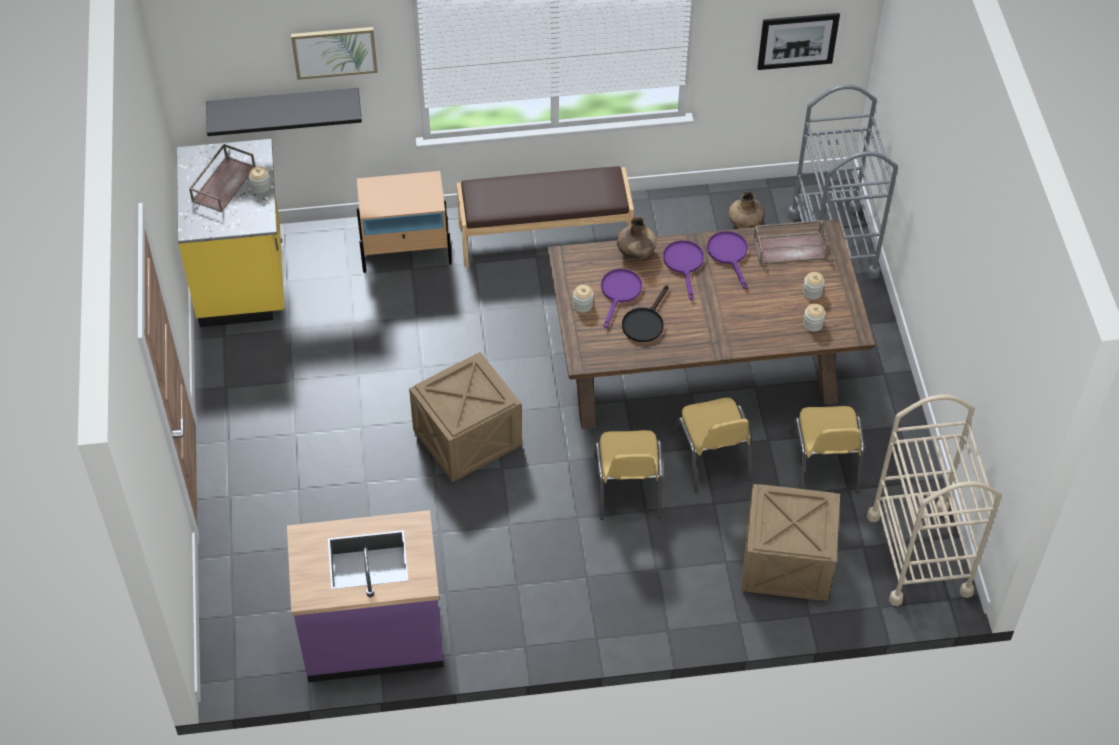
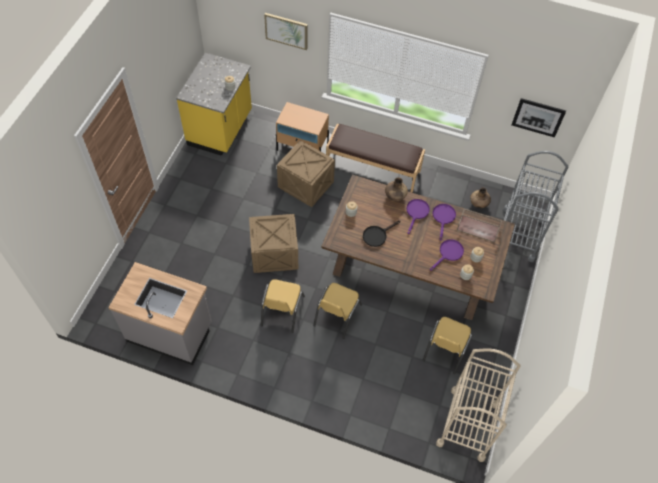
camera: 25 degrees right, 5 degrees up
(223, 183) = (214, 78): brown tray -> none
(284, 106) = (259, 51): black shelf -> none
(373, 634) = (170, 332): purple counter -> grey counter
(619, 293) = (373, 214): purple frying pan -> purple frying pan (448, 253)
(712, 457) = (389, 319): yellow chair -> yellow chair (282, 311)
(787, 563) = (394, 395): crate -> crate (306, 185)

